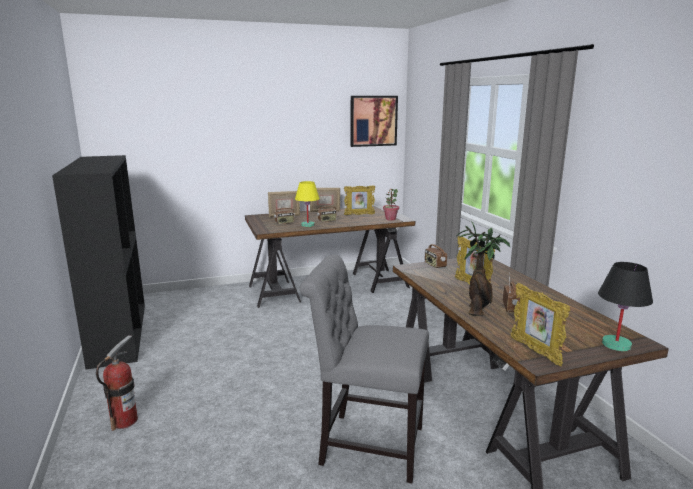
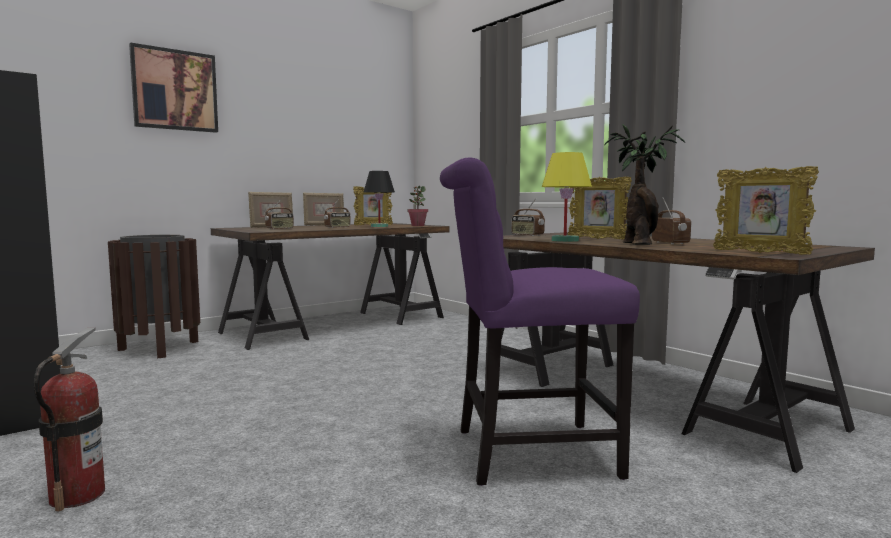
camera: 20 degrees left, 10 degrees down
(208, 298) = (159, 348): none -> brown trash can
(308, 225) = (316, 229): yellow table lamp -> yellow table lamp (565, 240)
(366, 444) = (525, 453): grey chair -> purple chair
(373, 121) = (377, 115): picture -> picture (175, 90)
(617, 344) = (826, 248): black table lamp -> black table lamp (380, 226)

